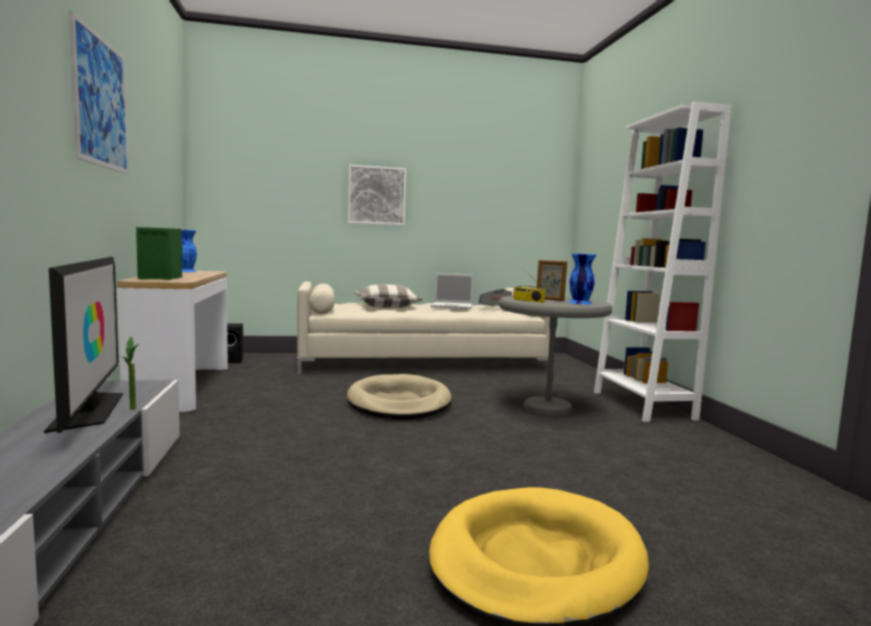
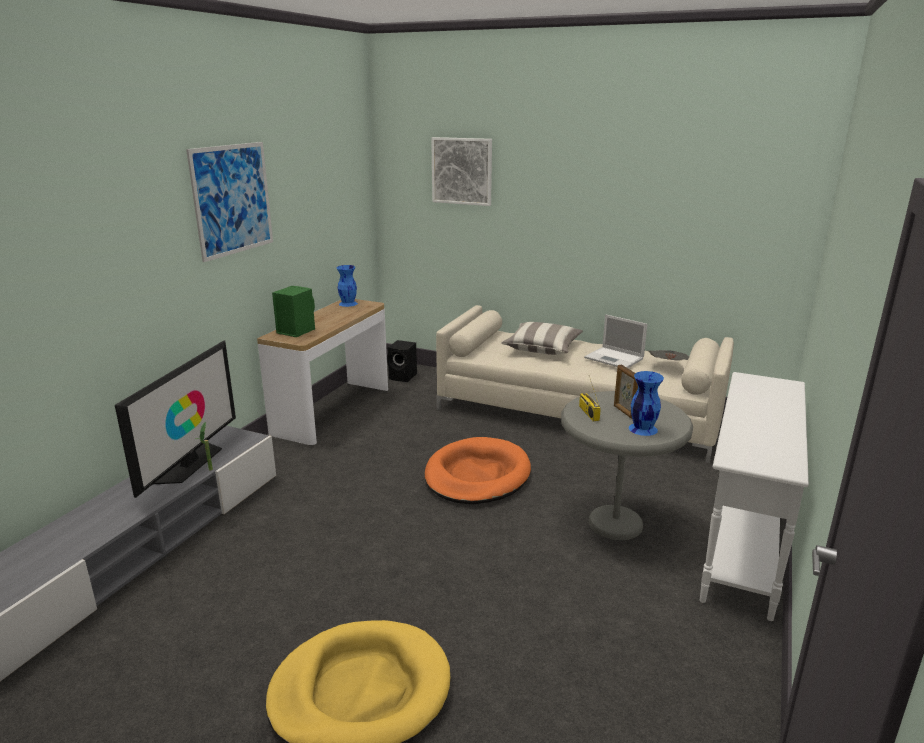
camera: 35 degrees right, 15 degrees up
(376, 195) = (553, 216): picture -> picture (462, 171)
(399, 403) = (477, 475): beige dog bed -> orange dog bed
(642, 405) = (741, 552): white bookcase -> white console table

